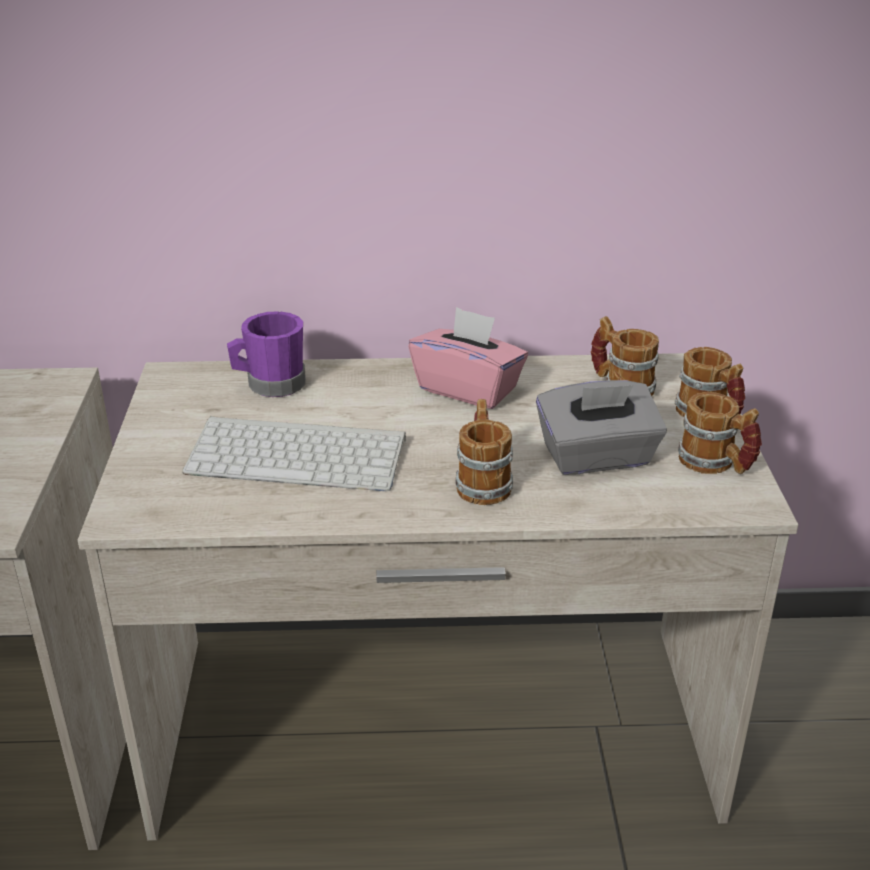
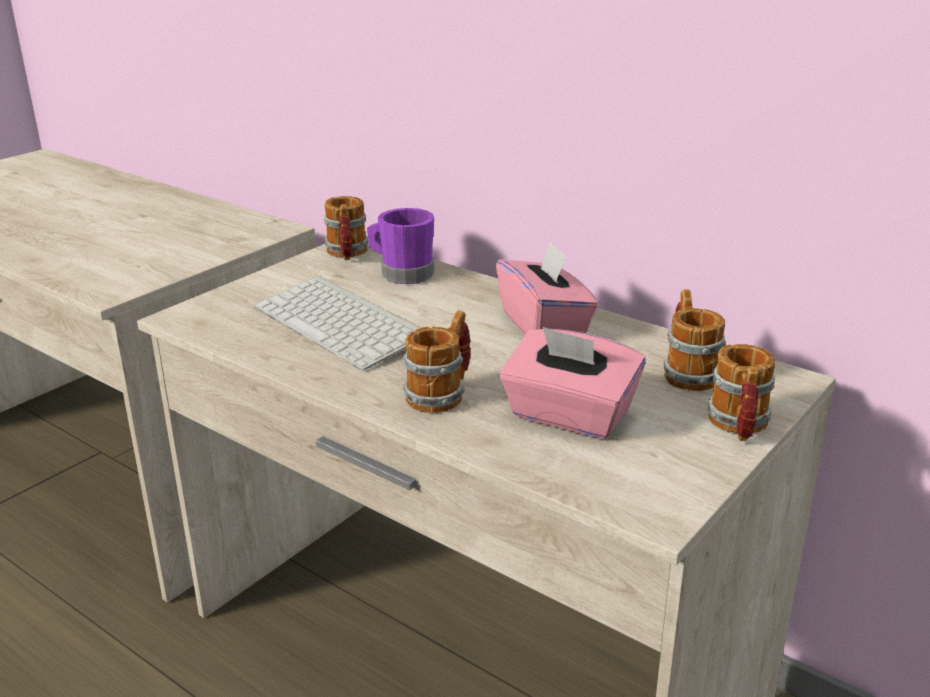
camera: 40 degrees right, 5 degrees down
(597, 457) = (569, 416): grey tissue box -> pink tissue box
(716, 464) = (675, 467): mug -> mug (347, 254)

